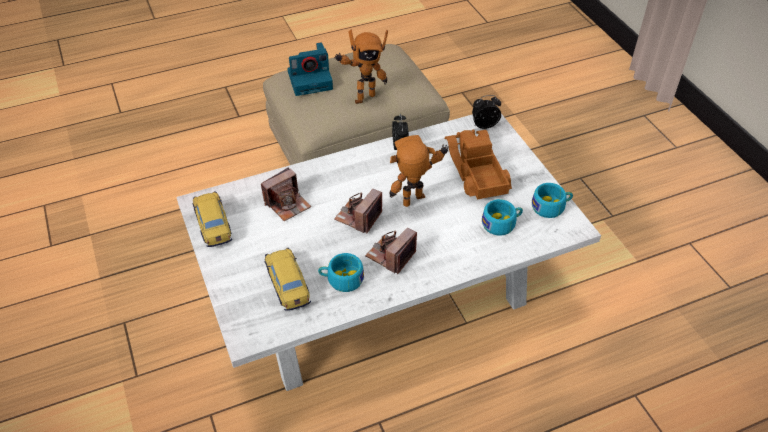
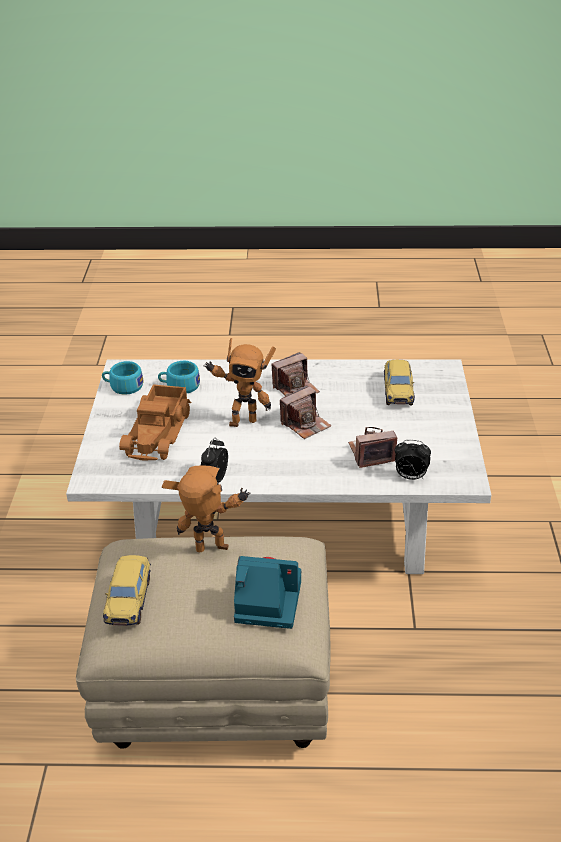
camera: 155 degrees left, 10 degrees down
(213, 226) = (455, 454): toy car -> toy car (129, 599)
(341, 279) = (349, 384): turquoise cup -> none
(484, 125) = (102, 475): alarm clock -> alarm clock (410, 477)

